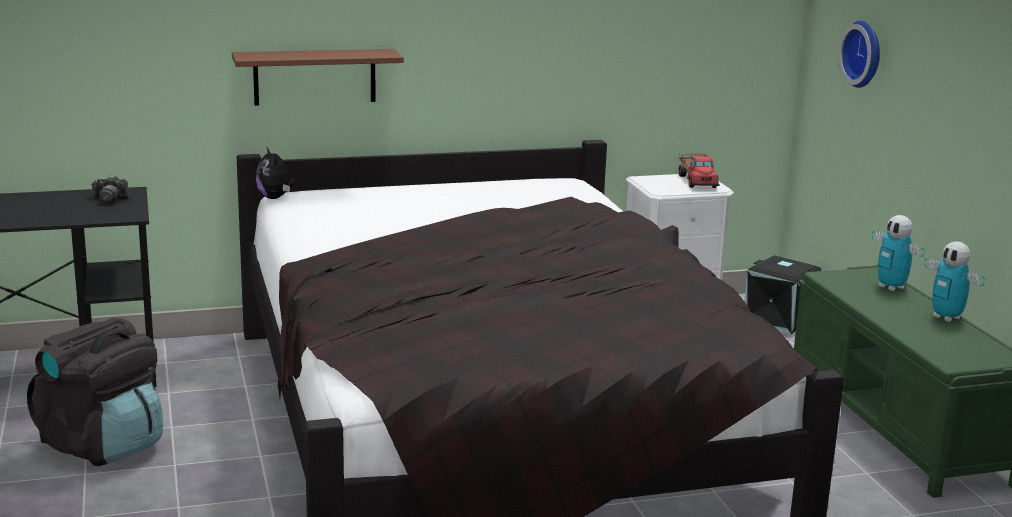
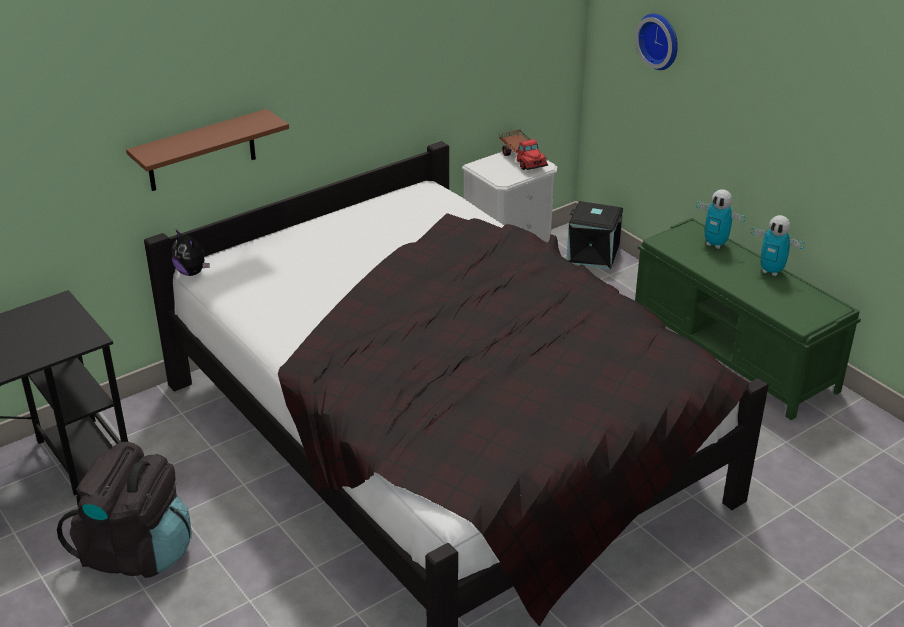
camera: 20 degrees left, 15 degrees up
(109, 199) = (51, 319): camera -> none

